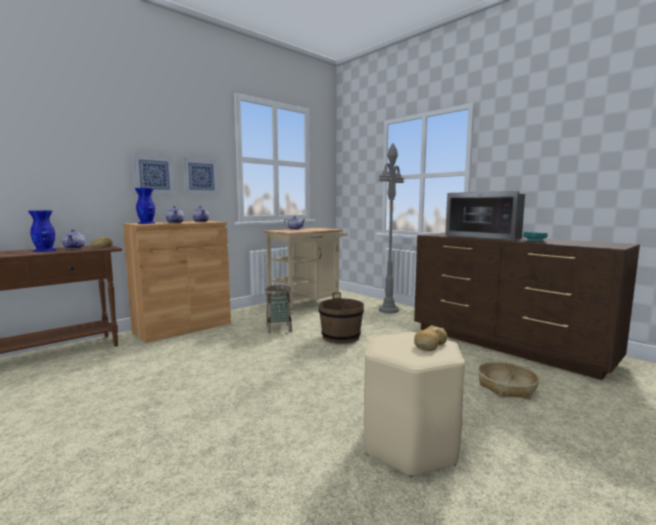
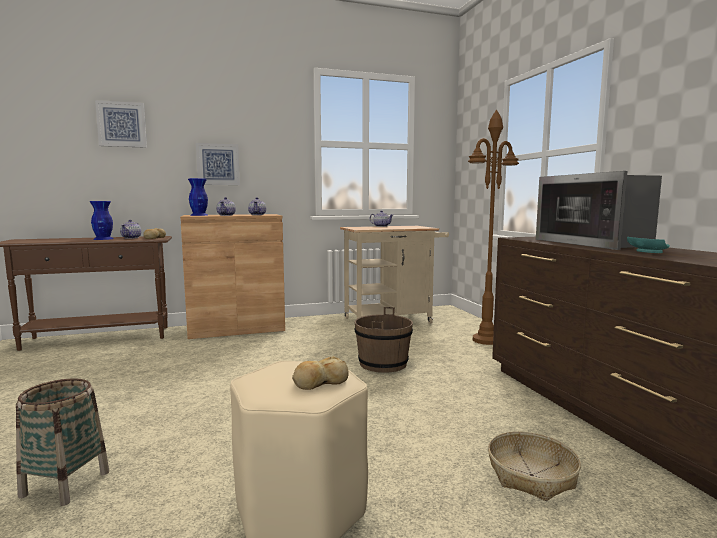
camera: 25 degrees right, 0 degrees up
(200, 176) = (270, 165): picture -> picture (122, 124)
(278, 328) = (325, 343): basket -> basket (65, 484)
(388, 310) = (486, 340): grey floor lamp -> brown floor lamp

